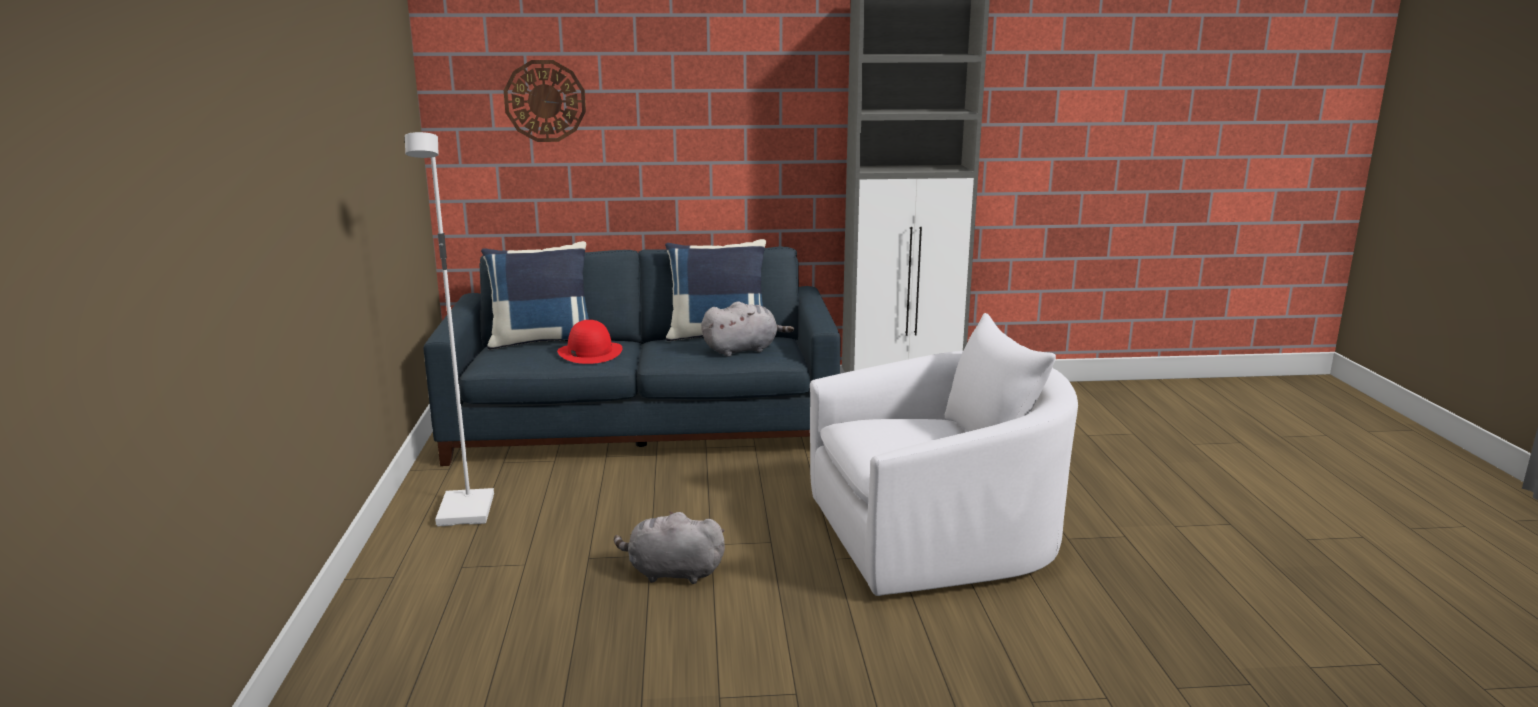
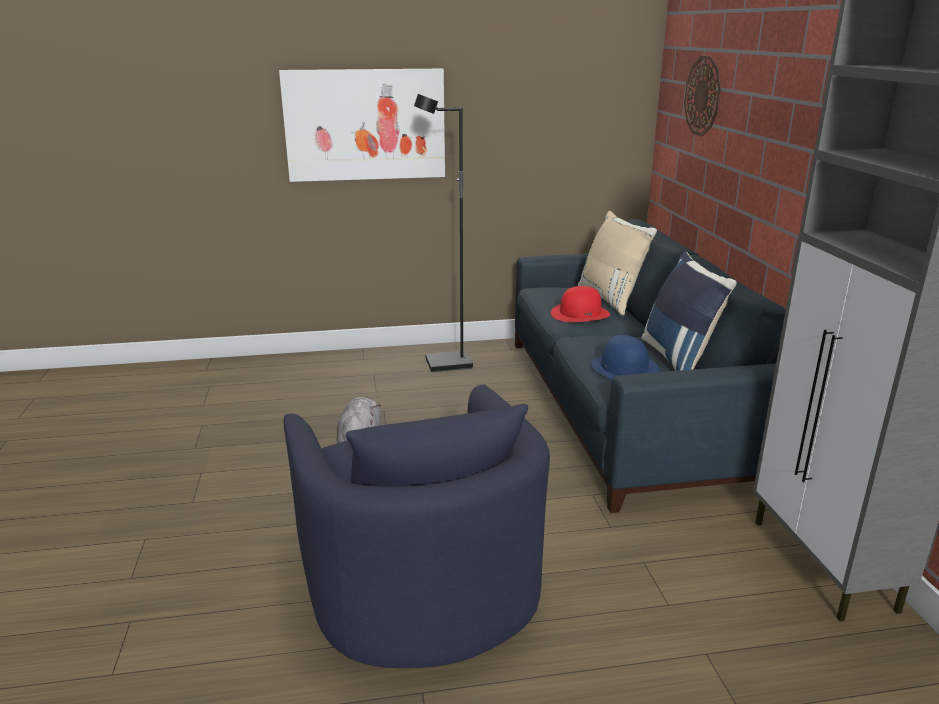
camera: 85 degrees right, 5 degrees up
(299, 201) = (365, 125): none -> picture
(467, 511) = (448, 364): white floor lamp -> black floor lamp
(542, 340) = (612, 299): blue pillow -> beige pillow
(743, 350) = (624, 369): grey plush toy -> blue hat
(937, 538) = (419, 579): white armchair -> blue armchair

